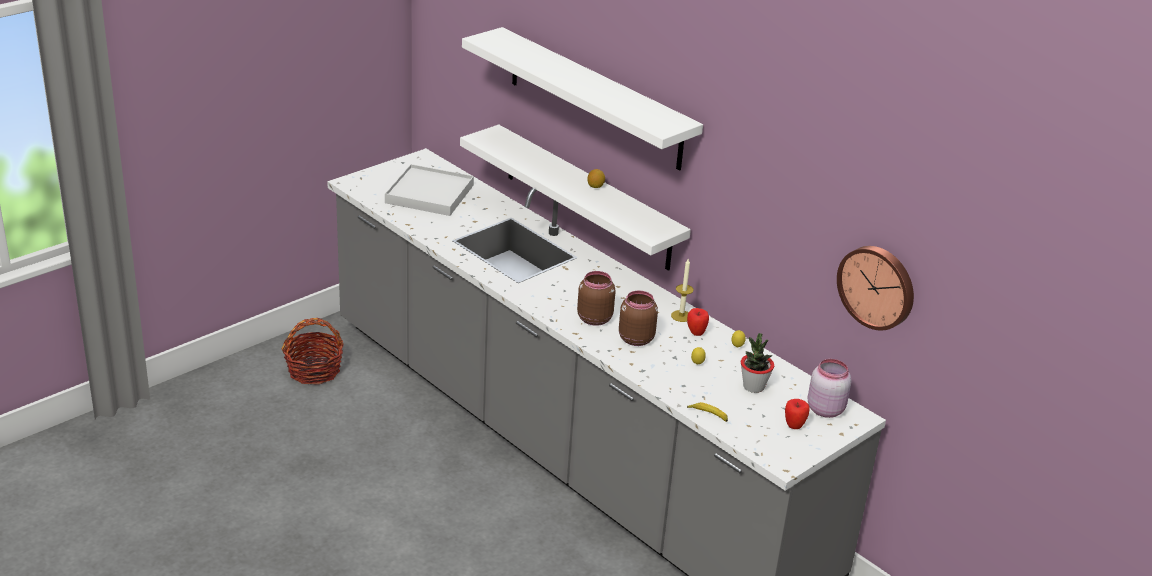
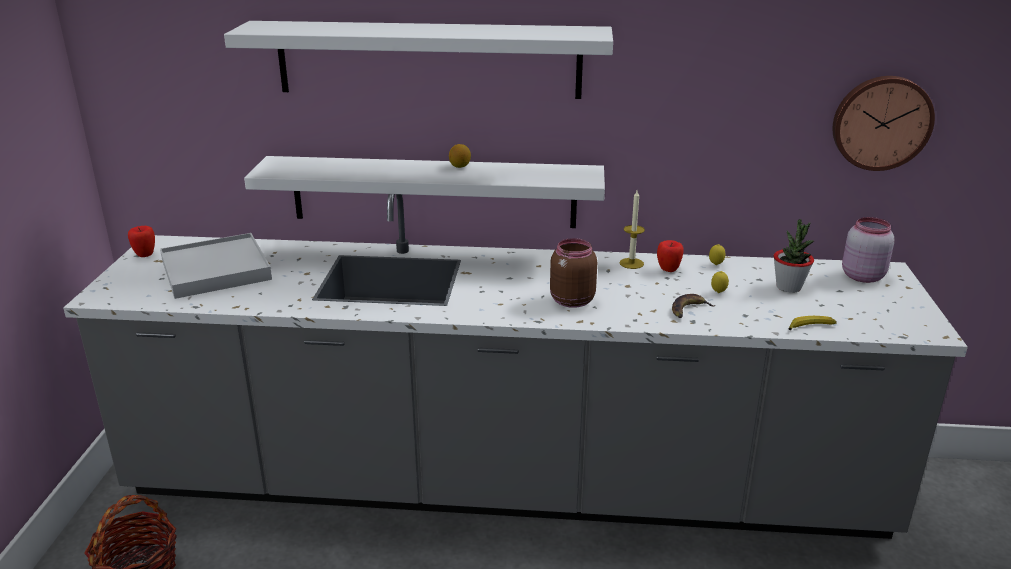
camera: 40 degrees left, 5 degrees down
(635, 339) = (635, 299): brown jar -> none
(654, 363) = (688, 310): none -> banana
(794, 425) = (873, 299): apple -> apple (145, 254)

